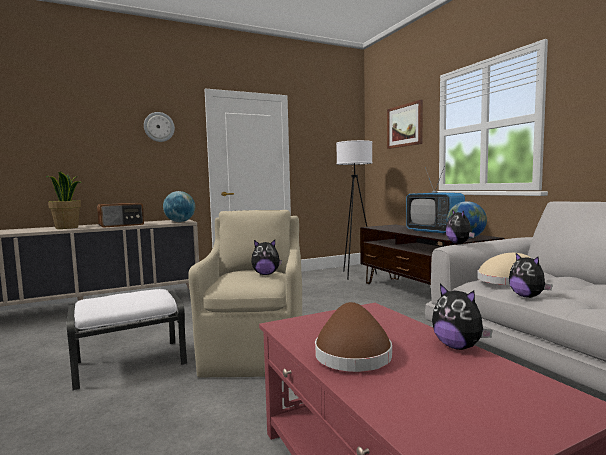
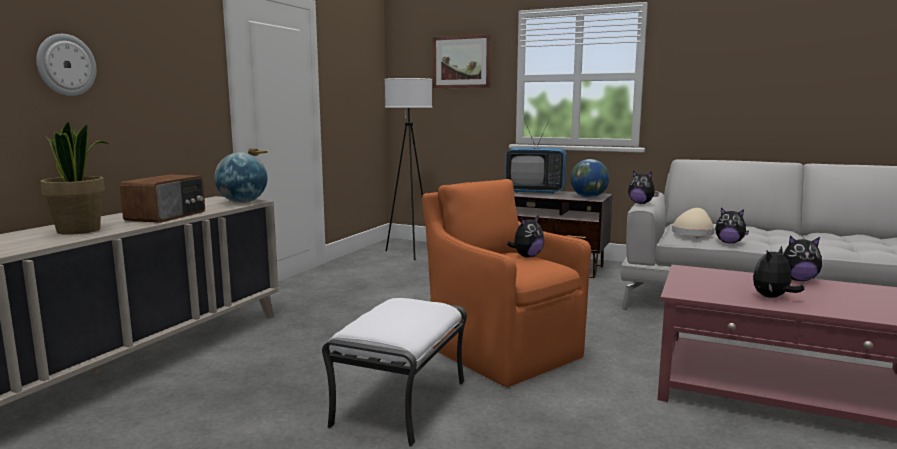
camera: 40 degrees left, 5 degrees up
(159, 127) = (165, 38): wall clock -> wall clock (66, 65)
(255, 353) = (503, 351): beige armchair -> orange armchair
(352, 353) = (772, 297): brown hat -> plush toy

